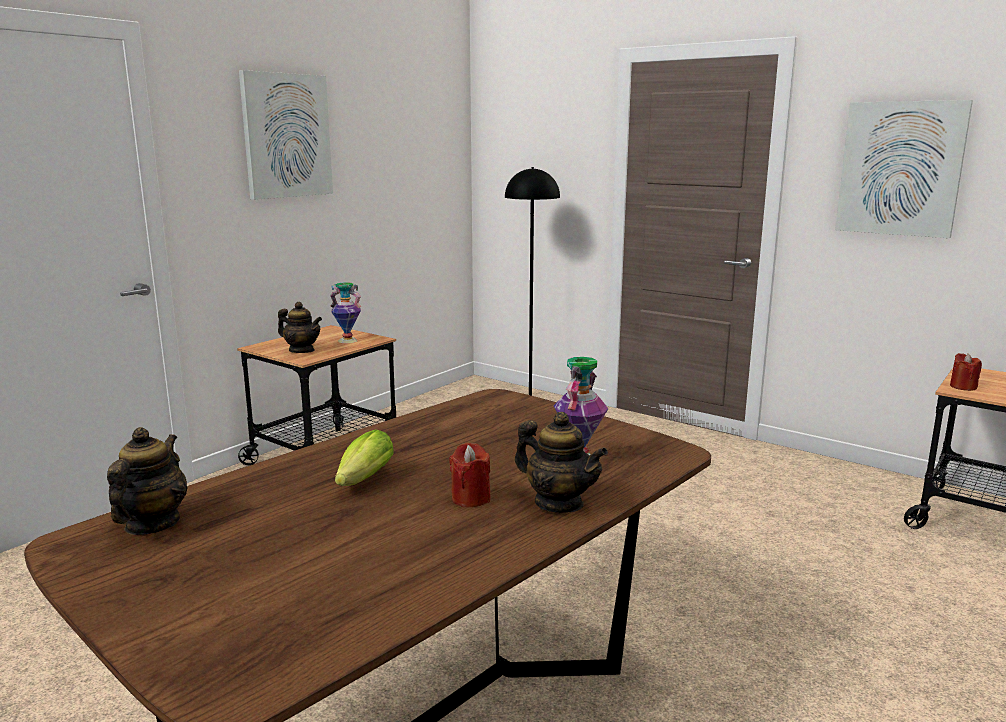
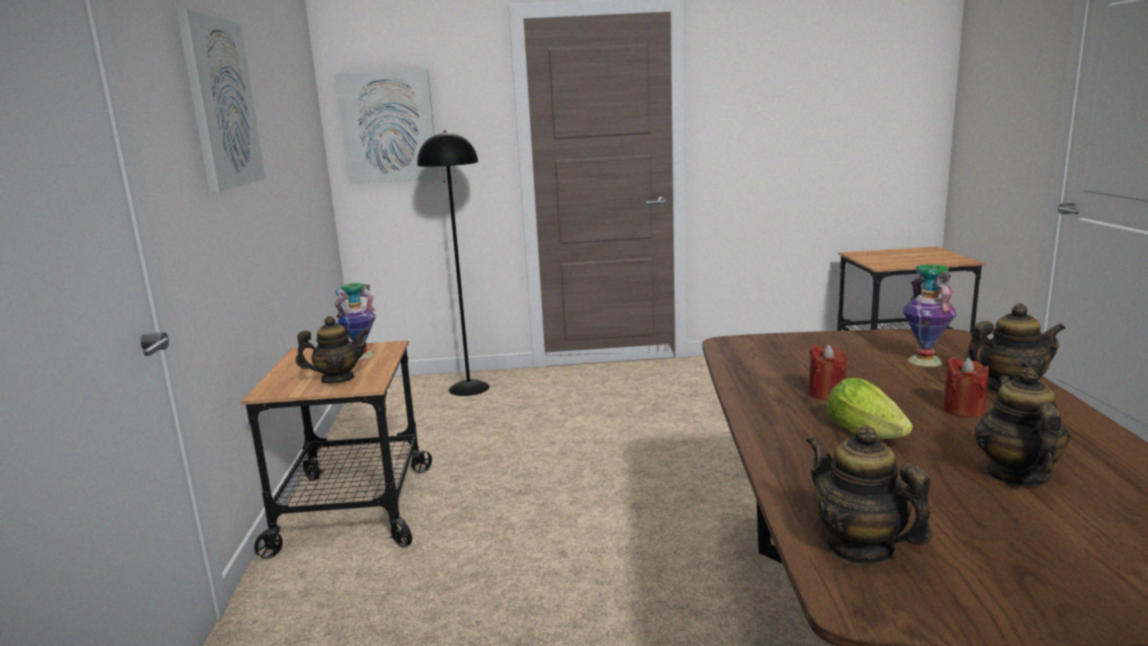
camera: 40 degrees left, 0 degrees up
(347, 544) = (1016, 474): none -> teapot
(900, 168) = (778, 105): picture -> picture (388, 127)
(963, 387) = (879, 263): red candle -> red candle (826, 393)

